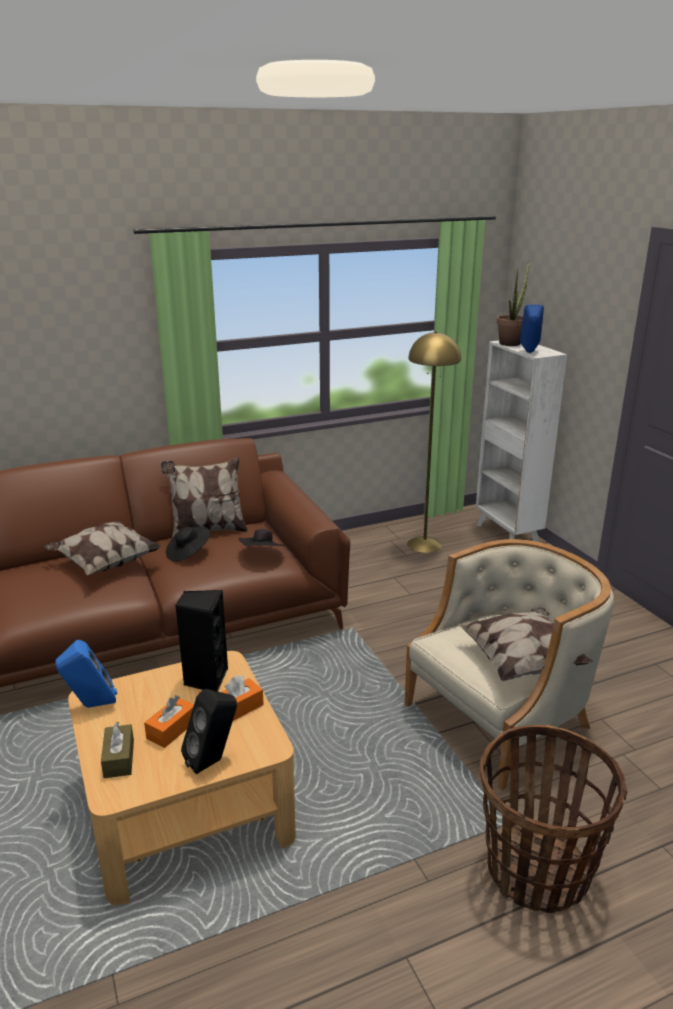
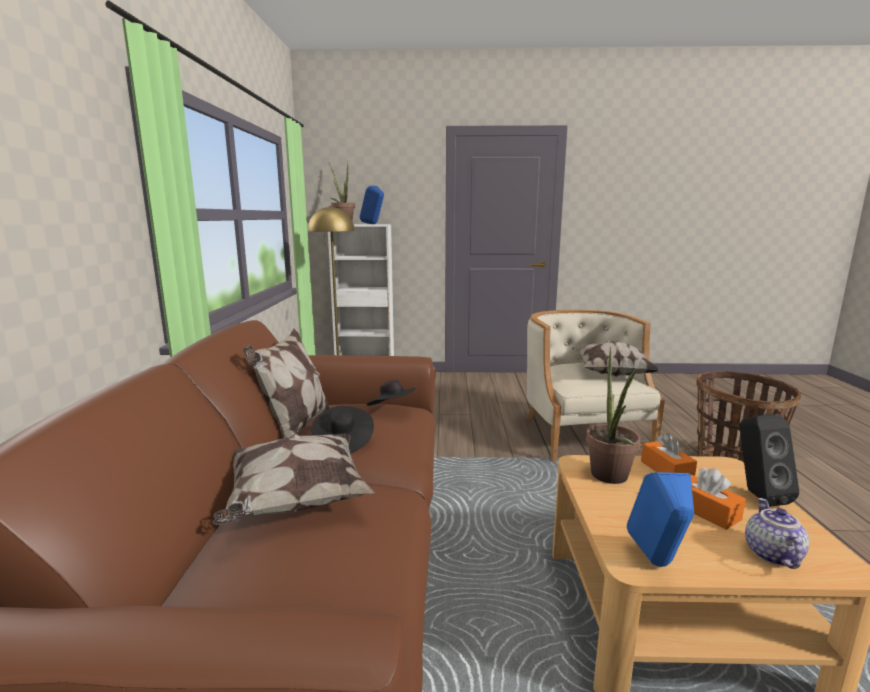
camera: 65 degrees left, 10 degrees down
(119, 759) = (770, 554): brown tissue box -> teapot
(205, 679) = (610, 479): black speaker -> potted plant

